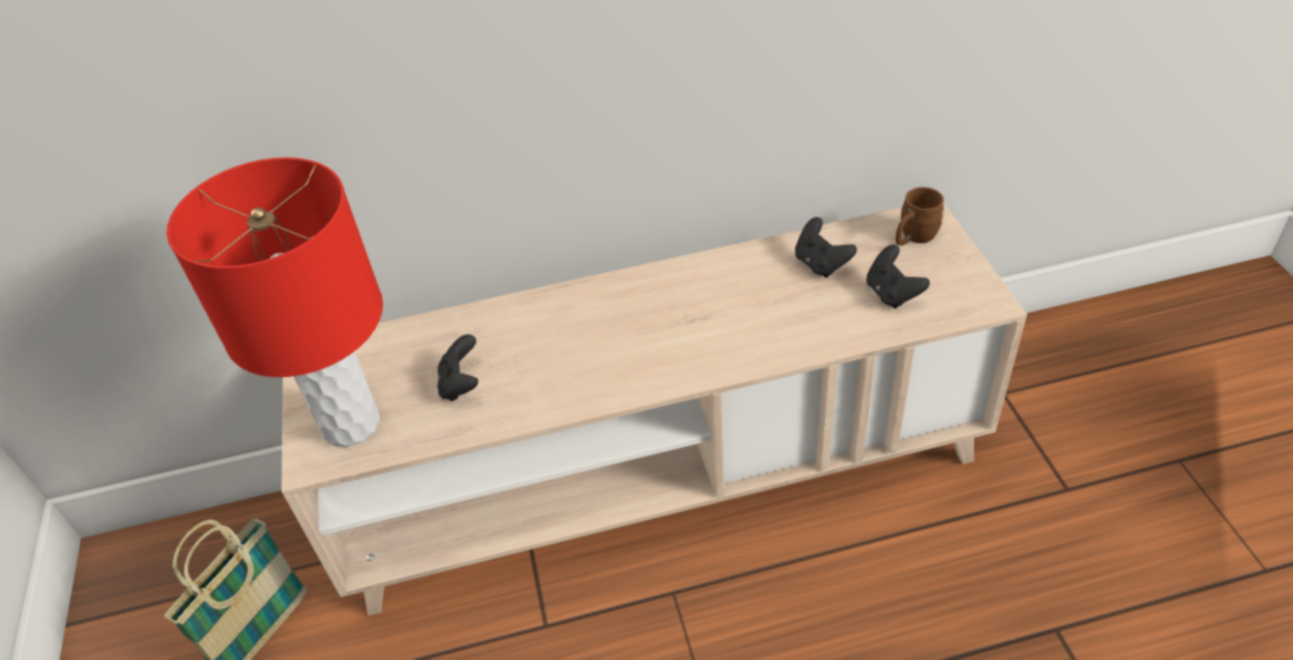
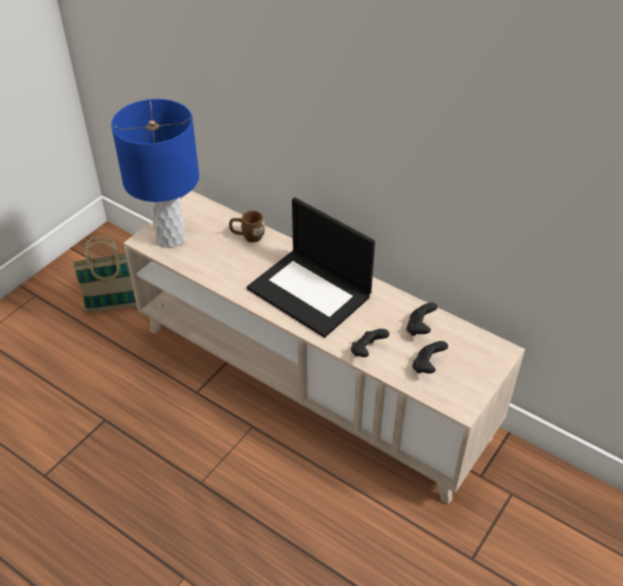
camera: 45 degrees right, 0 degrees up
(349, 424) = (170, 238): red table lamp -> blue table lamp
(461, 384) = (221, 255): black game controller -> black game controller (367, 351)
(646, 329) = (311, 292): none -> laptop
(913, 238) = (479, 353): brown mug -> brown mug (247, 236)

